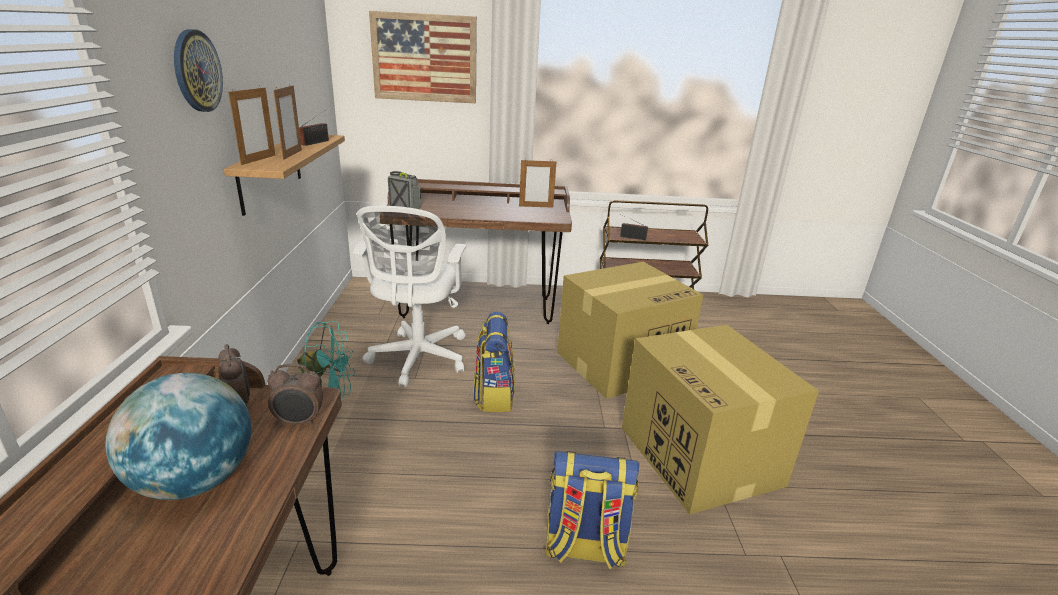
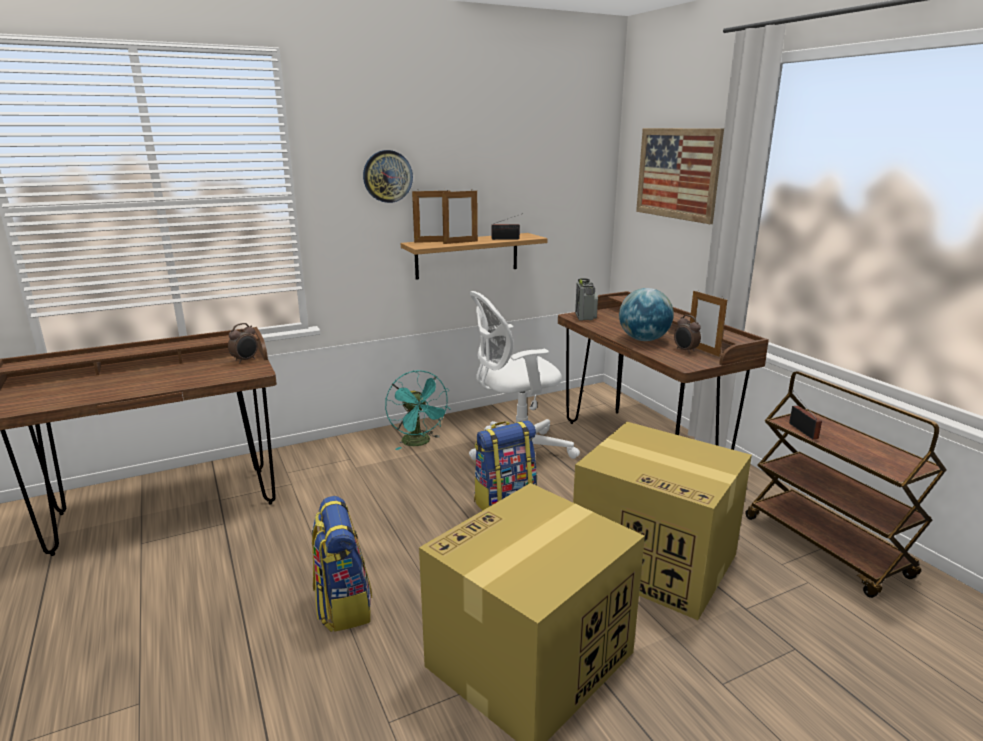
camera: 65 degrees right, 5 degrees down
(195, 481) = (178, 372): globe -> globe (643, 339)
(299, 422) = (234, 376): alarm clock -> alarm clock (685, 350)

